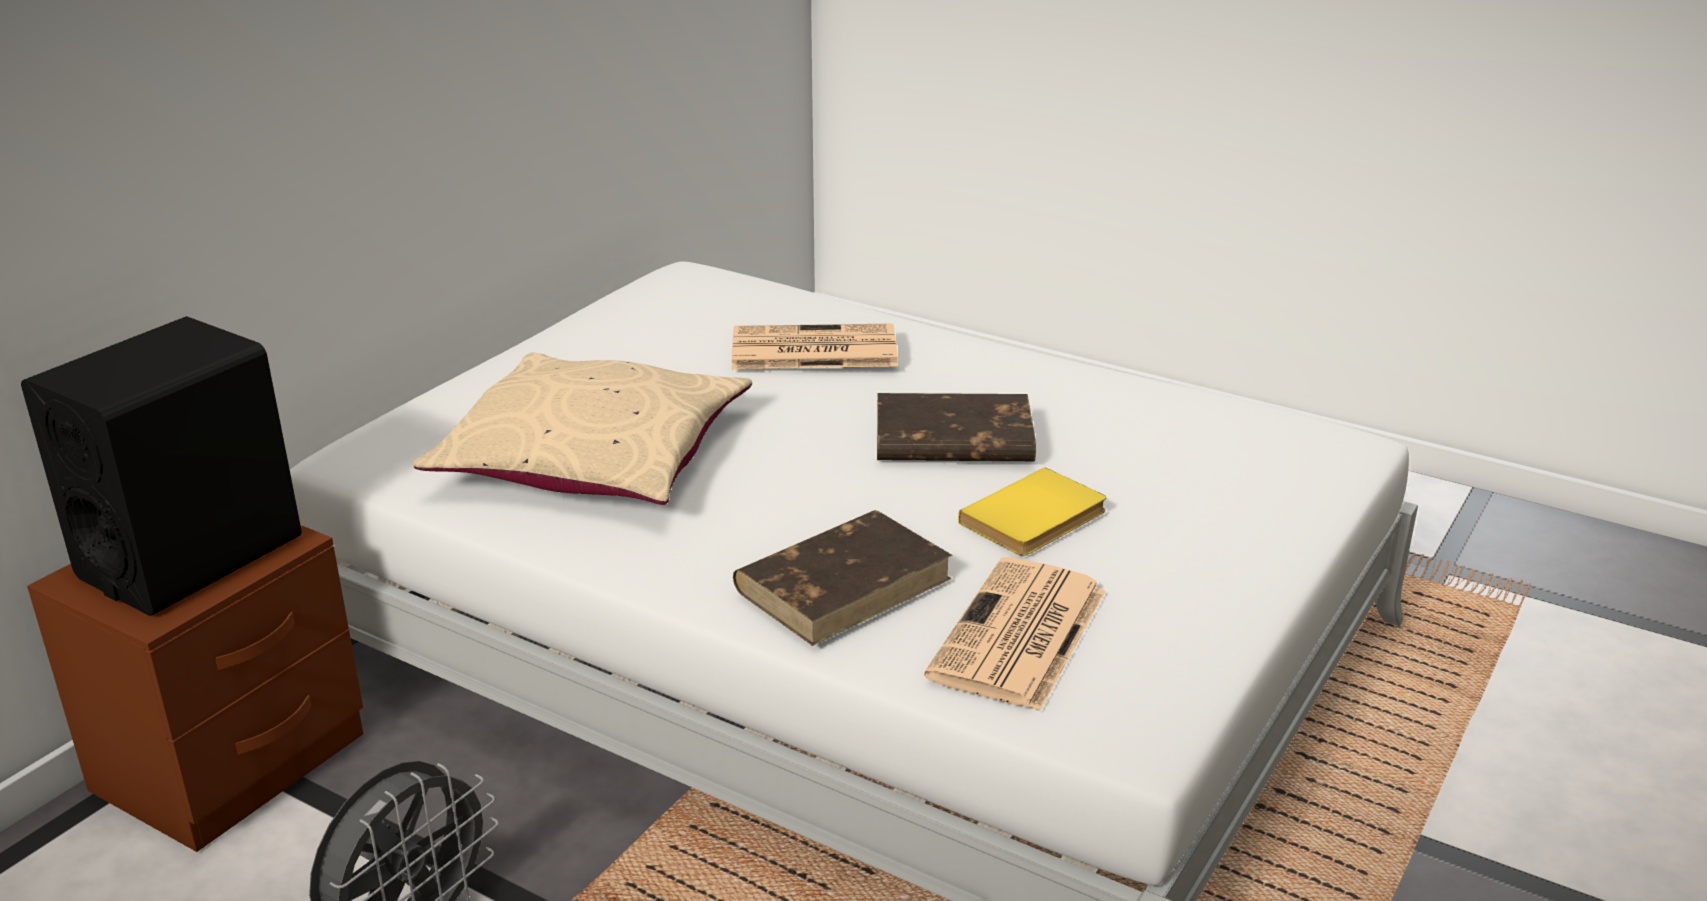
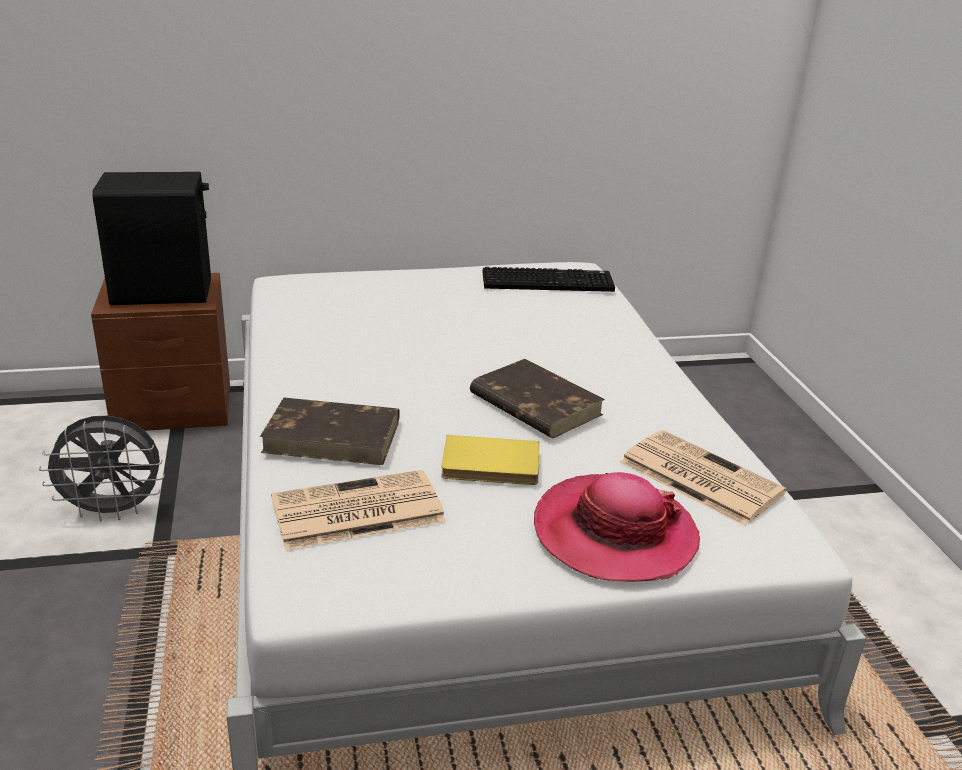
camera: 45 degrees right, 0 degrees up
(594, 457) = (363, 327): beige pillow -> none
(695, 301) = (548, 281): none -> keyboard
(811, 350) = (556, 328): newspaper -> newspaper (698, 477)
(1234, 513) = (614, 534): none -> hat

